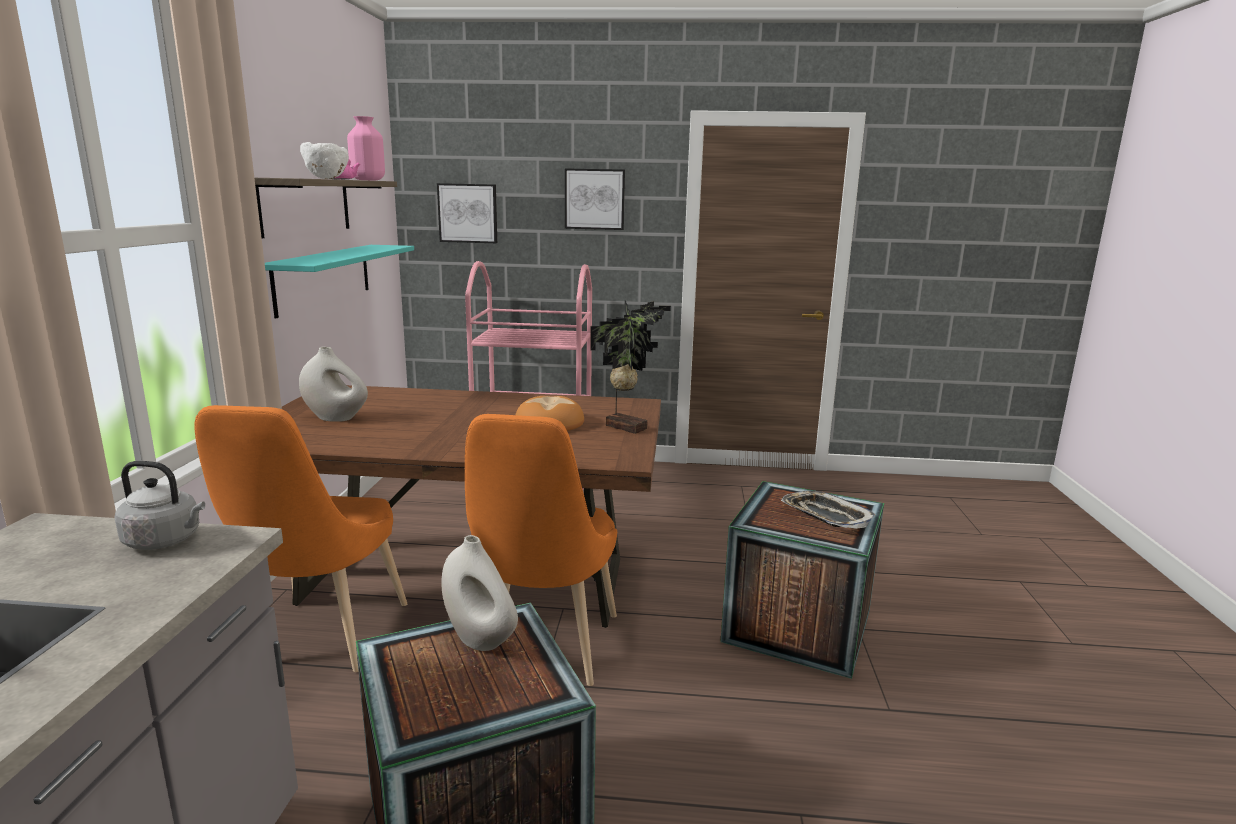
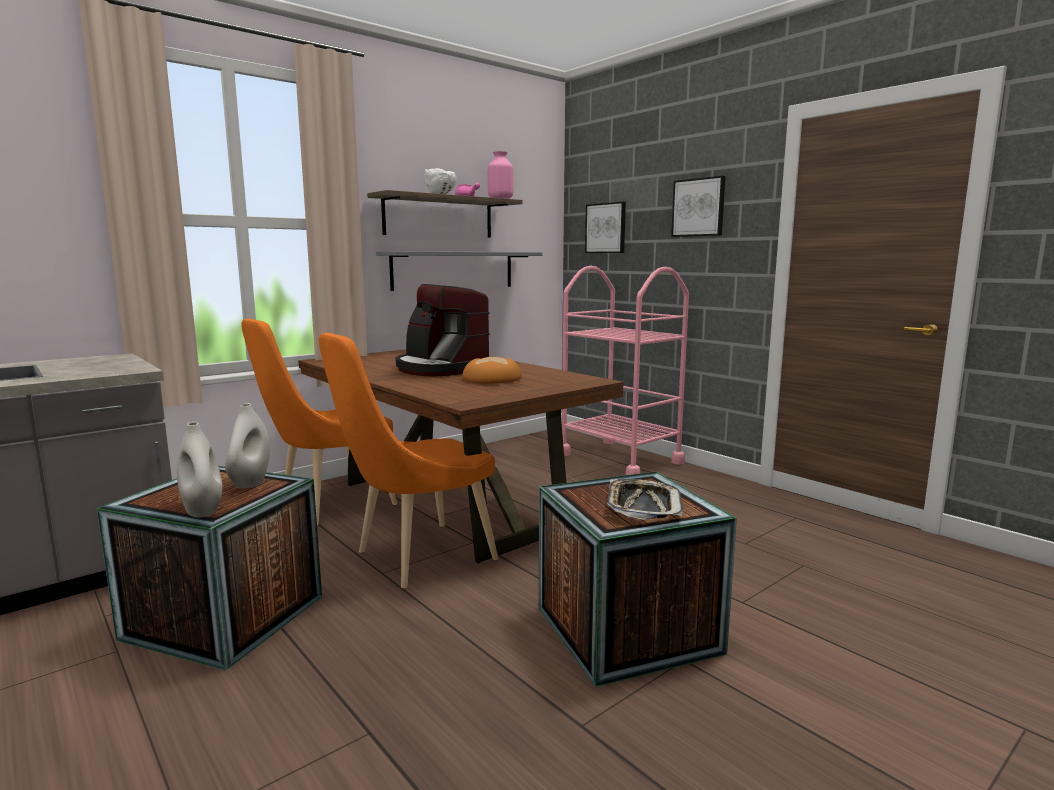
camera: 45 degrees right, 5 degrees down
(166, 541) = (123, 366): grey kettle -> none
(324, 277) = (454, 270): turquoise shelf -> grey shelf
(336, 418) = (389, 359): white vase -> white vase (203, 510)
(451, 420) = (440, 369): none -> coffee machine
(627, 426) = (535, 389): potted plant -> none

